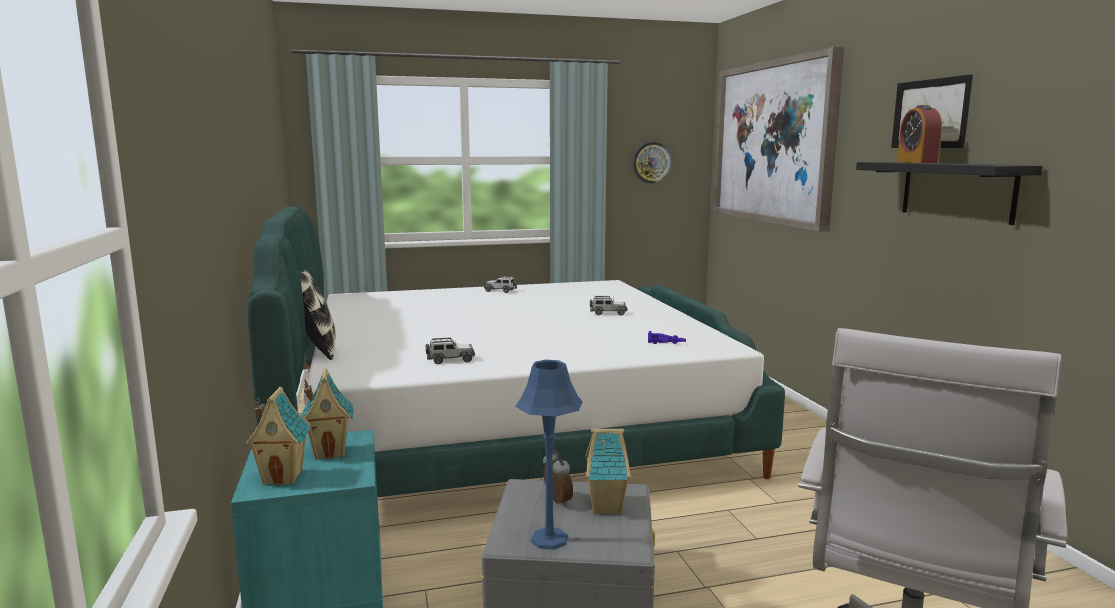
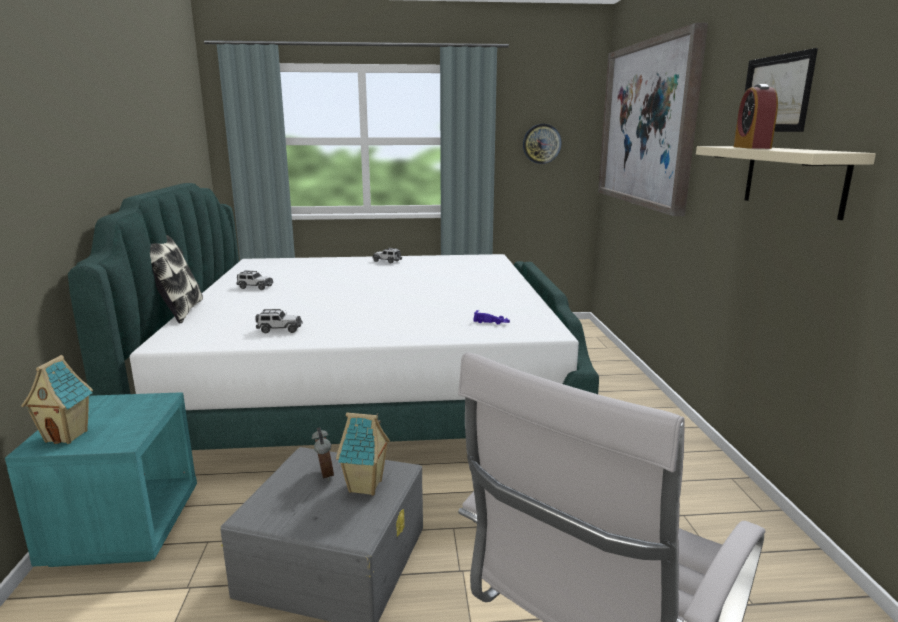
camera: 10 degrees right, 5 degrees up
(330, 452) = (127, 413): toy house -> none
(549, 539) = (289, 516): blue table lamp -> none
(608, 313) = (463, 288): toy car -> toy car (255, 287)
(957, 190) = (793, 179): black shelf -> beige shelf

